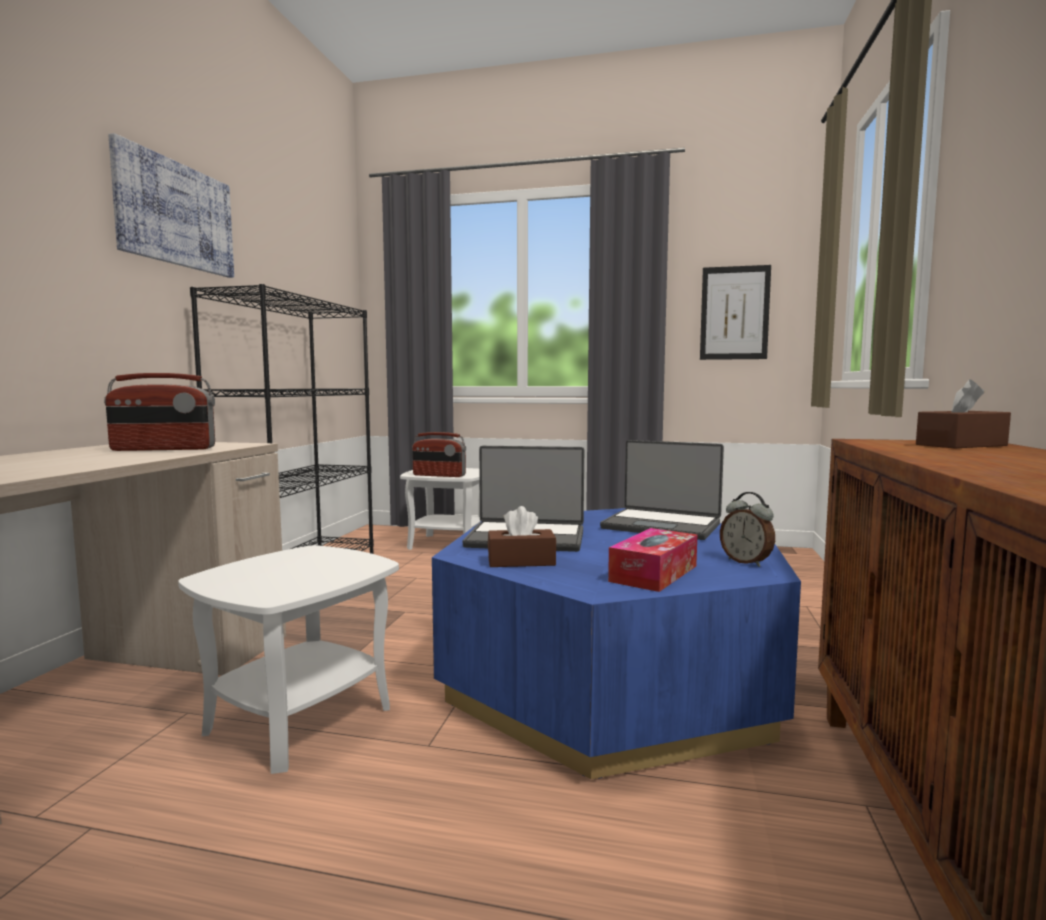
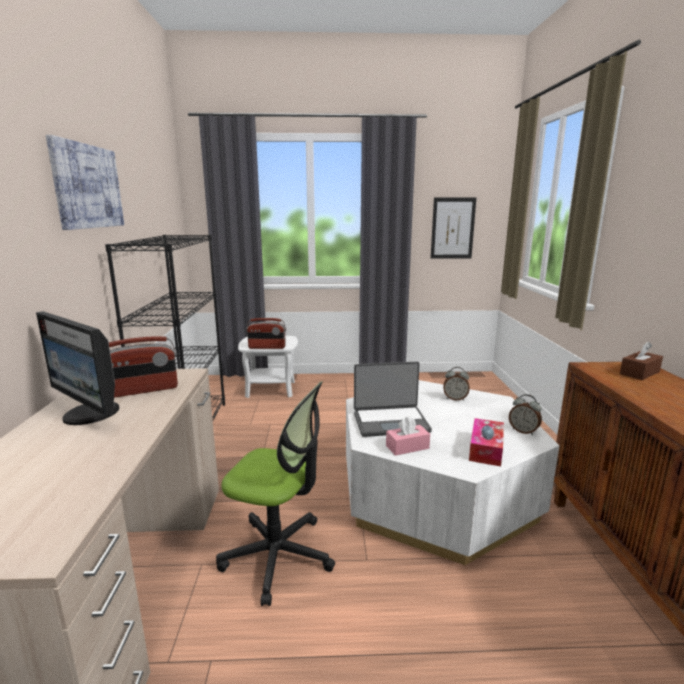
camera: 15 degrees left, 10 degrees up
(64, 456) = (90, 414): none -> monitor
(300, 719) = (278, 555): white side table -> office chair
(521, 561) = (407, 447): brown tissue box -> pink tissue box
(611, 678) = (436, 492): blue coffee table -> white coffee table
(662, 526) = (455, 398): laptop -> alarm clock

